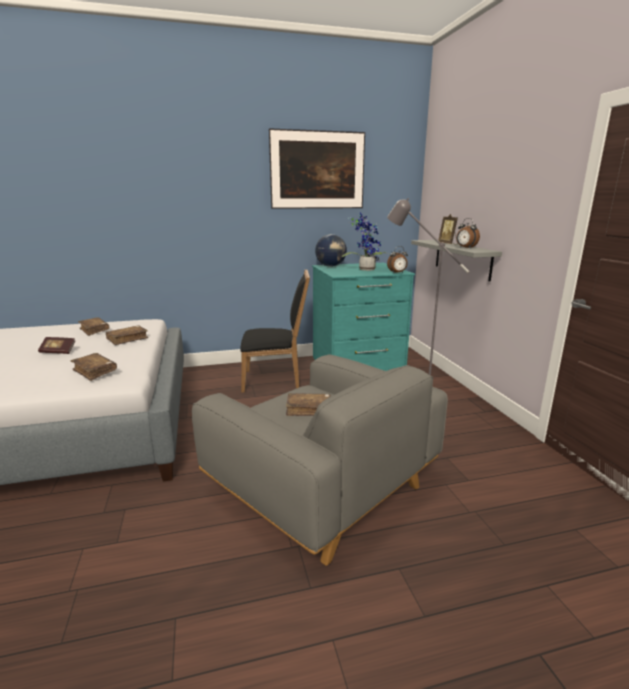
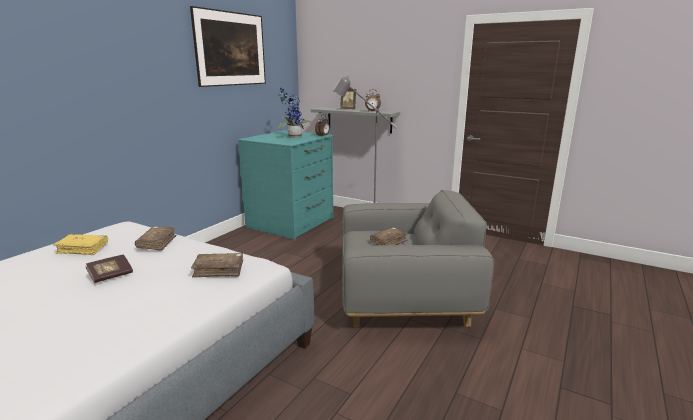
camera: 45 degrees left, 0 degrees up
(94, 330) = (83, 249): brown book -> yellow book
(275, 380) = (247, 252): black chair -> none
(331, 266) = (258, 138): globe -> none

